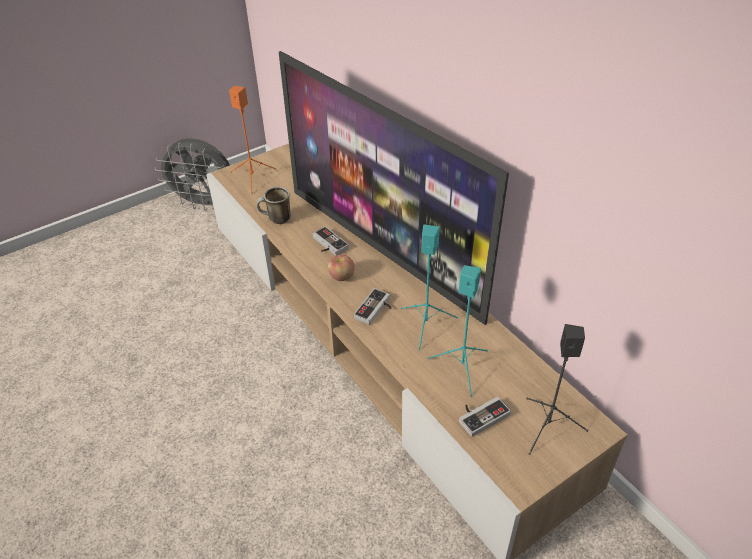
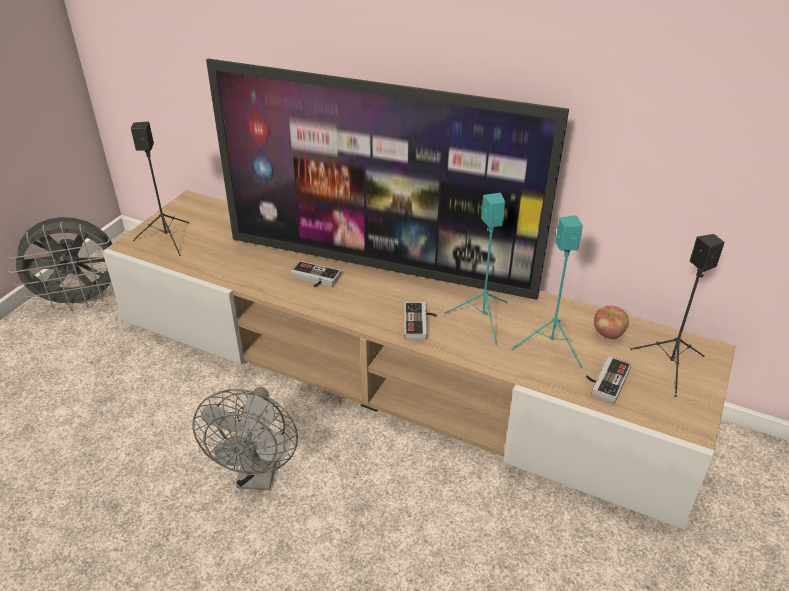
camera: 30 degrees left, 5 degrees down
(230, 378) = (258, 475): none -> grey fan
(253, 178) = (167, 239): orange speaker -> black speaker
(276, 220) = (232, 273): mug -> none
(341, 276) = (356, 304): apple -> apple (608, 333)

